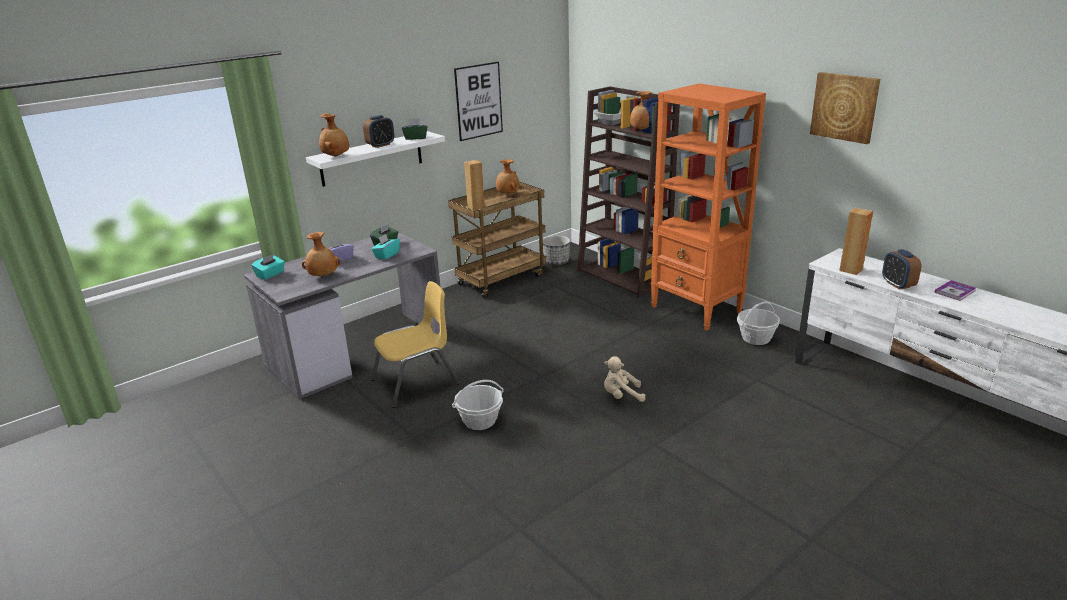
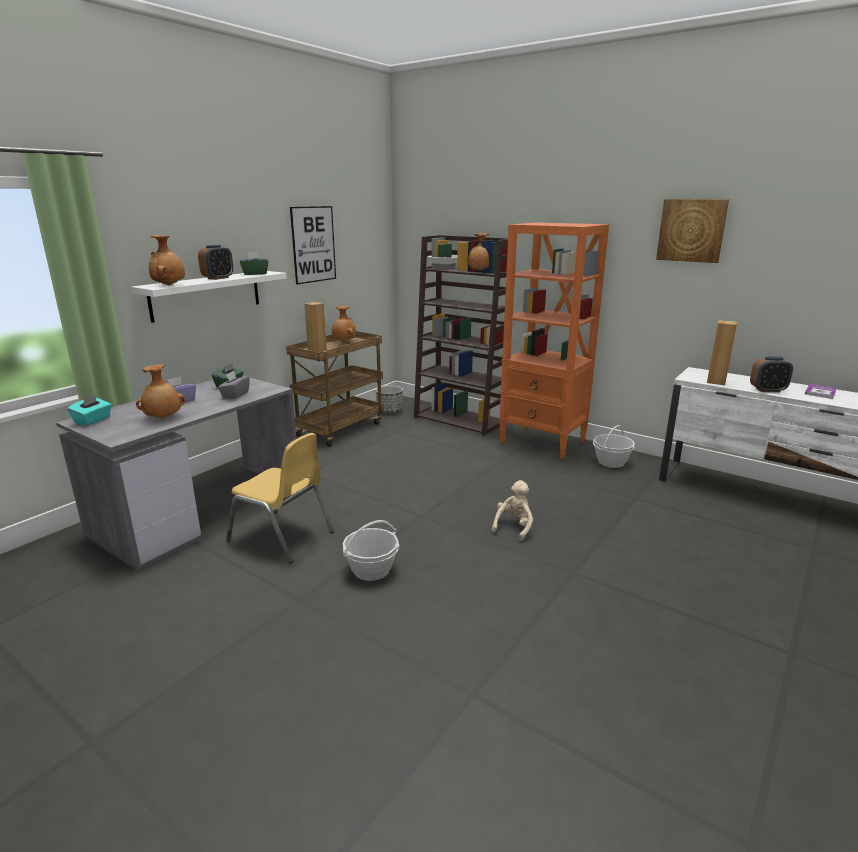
camera: 15 degrees left, 5 degrees down
(386, 255) = (235, 395): turquoise tissue box -> grey tissue box
(416, 383) = (282, 536): yellow chair -> yellow chair turned 75 degrees clockwise
(621, 396) = (514, 527): beige plush toy -> beige plush toy turned 135 degrees clockwise
(897, 284) = (767, 390): alarm clock -> alarm clock turned 60 degrees counterclockwise

